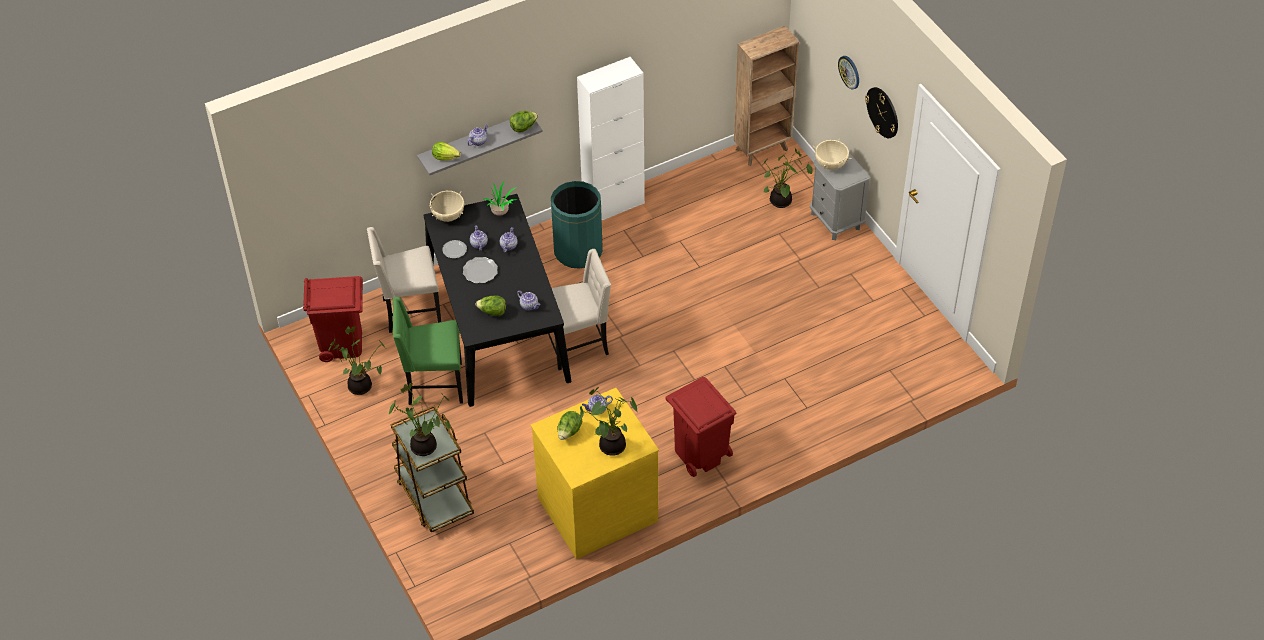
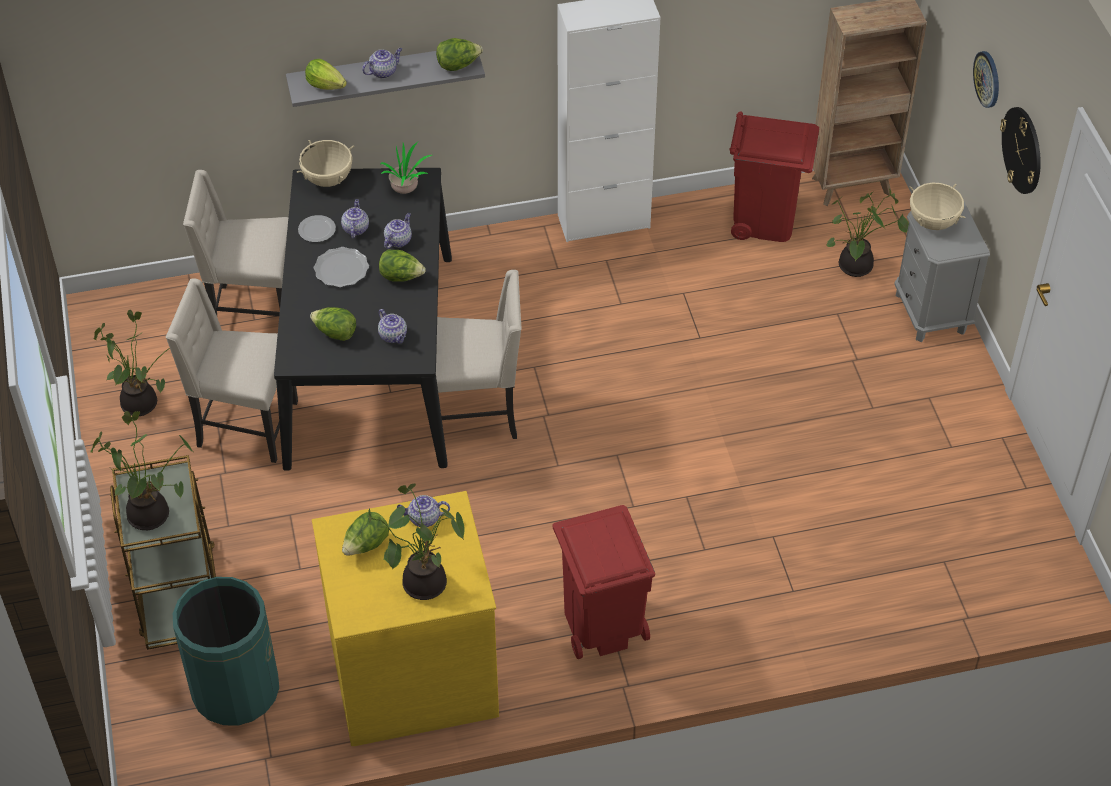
camera: 15 degrees right, 0 degrees up
(342, 343) = (140, 336): red trash can -> red trash can (765, 220)
(433, 385) = (244, 426): green chair -> beige chair
(519, 268) = (401, 277): none -> lettuce
(578, 251) = (528, 276): green trash can -> green trash can (235, 690)

